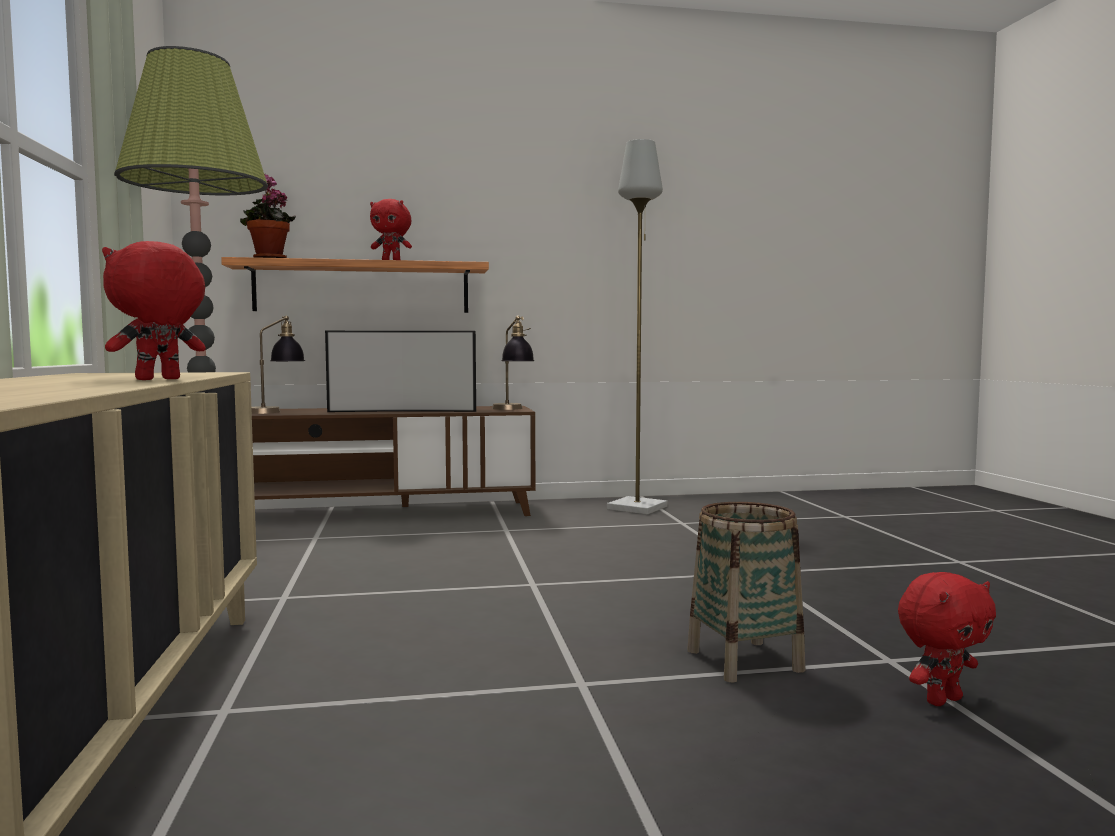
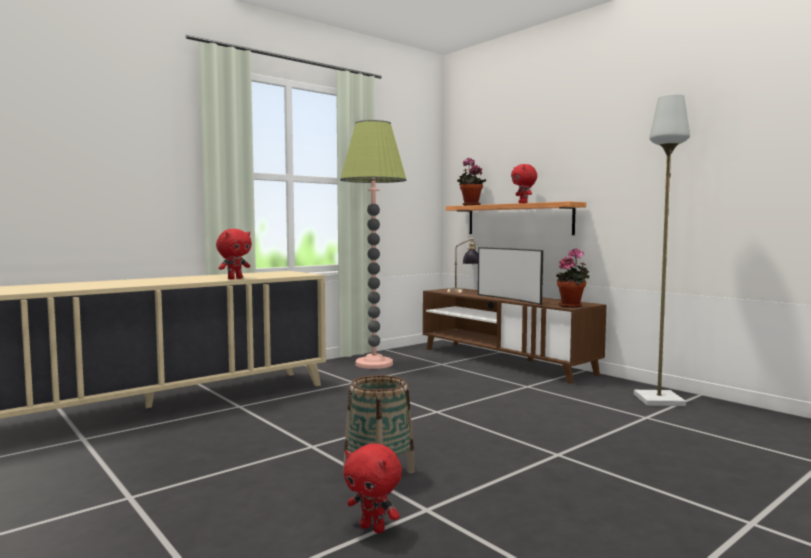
camera: 60 degrees right, 0 degrees up
(158, 379) = (235, 278): red plush toy -> red plush toy turned 120 degrees clockwise
(512, 409) = (572, 306): table lamp -> potted plant

